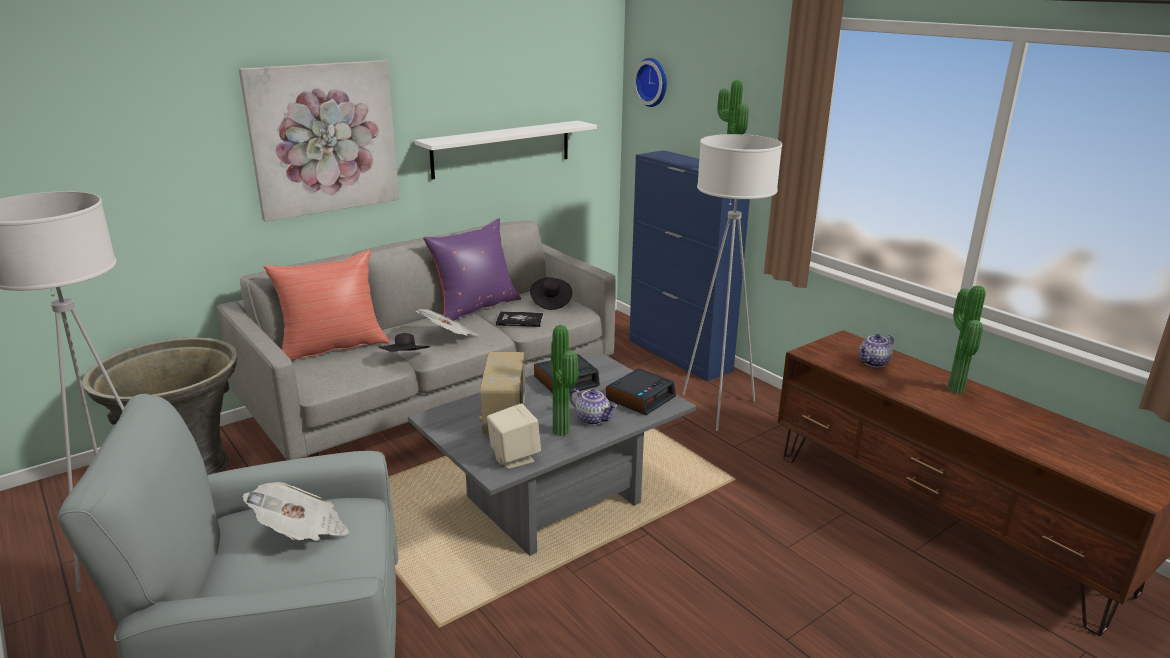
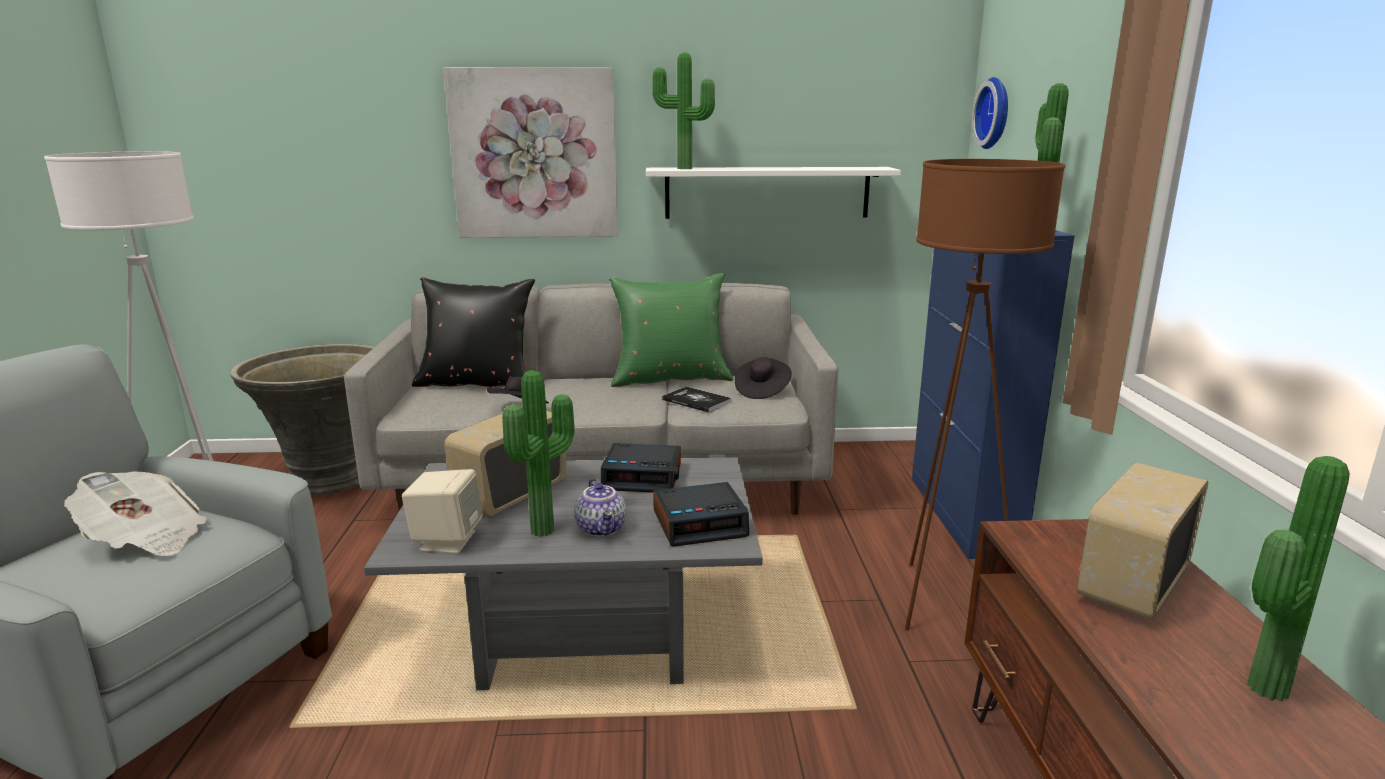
camera: 35 degrees right, 5 degrees down
(332, 347) = (478, 383): red pillow -> black pillow
(448, 337) = (595, 400): newspaper -> none
(452, 139) = (683, 169): none -> potted plant
(475, 307) = (670, 378): purple pillow -> green pillow
(717, 409) = (942, 600): white floor lamp -> brown floor lamp
(874, 363) = (1131, 584): teapot -> radio

